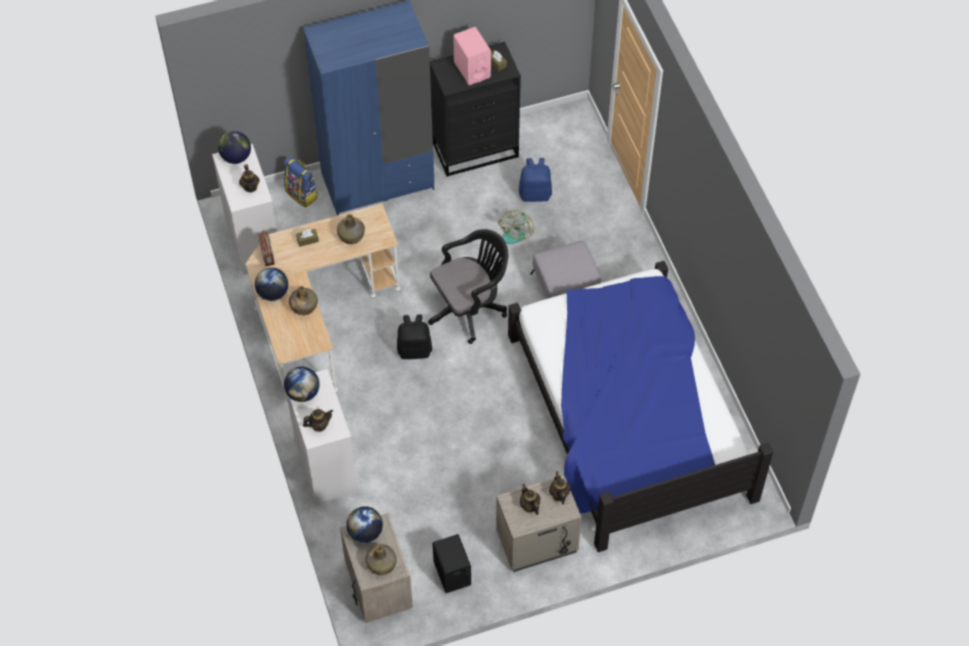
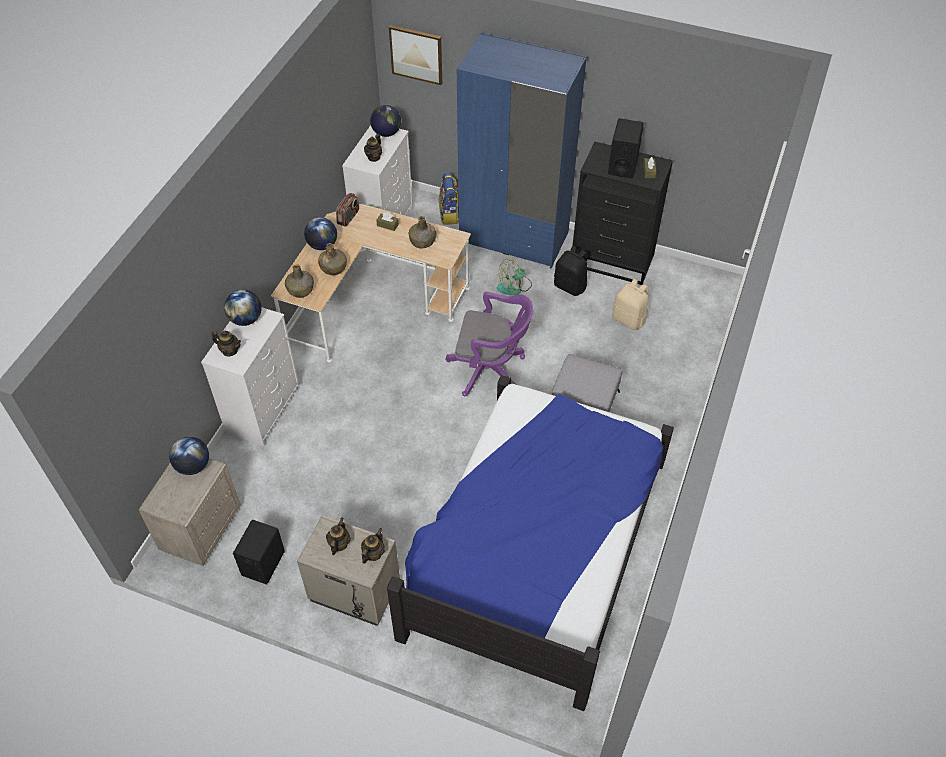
camera: 40 degrees right, 5 degrees down
(235, 72) = (416, 54): none -> picture
(381, 564) = (176, 500): green bottle -> green bottle (301, 290)
(415, 350) = (416, 372): black backpack -> black backpack (570, 286)
(470, 308) = (491, 370): black office chair -> purple office chair
(472, 69) = (623, 165): pink speaker -> black speaker
(515, 231) = (585, 337): fan -> fan (514, 286)
(535, 193) = (629, 319): blue backpack -> beige backpack

